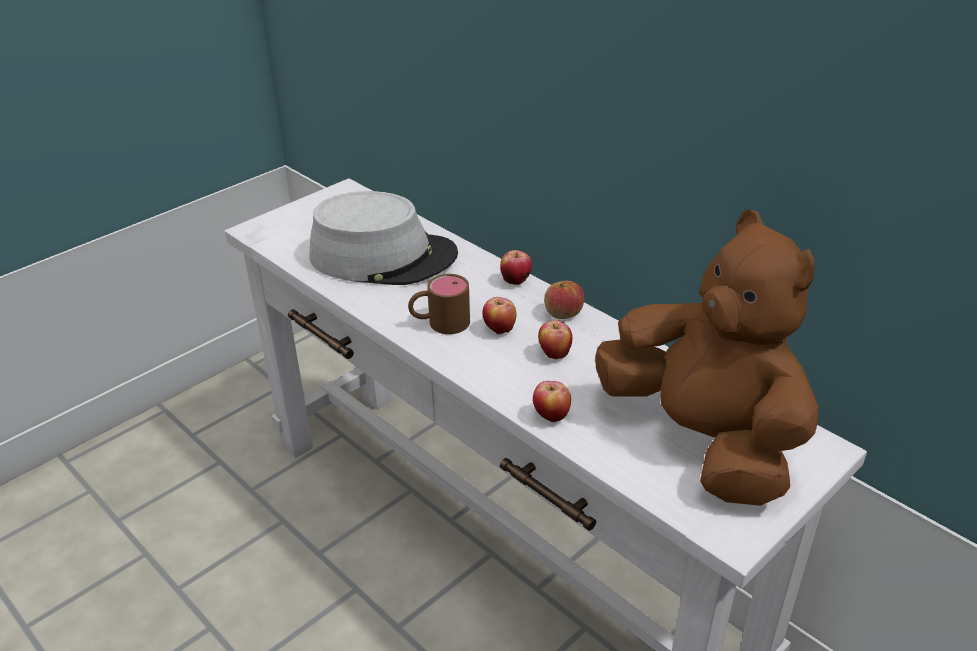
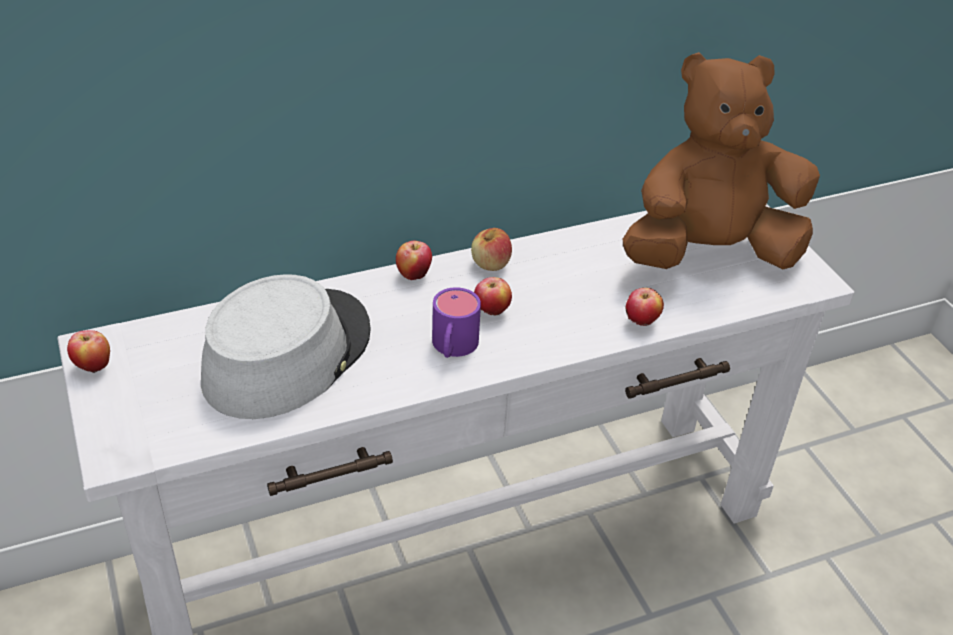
camera: 70 degrees left, 5 degrees up
(439, 323) = (452, 348): brown mug -> purple mug
(554, 354) = (552, 291): apple -> apple (93, 367)

